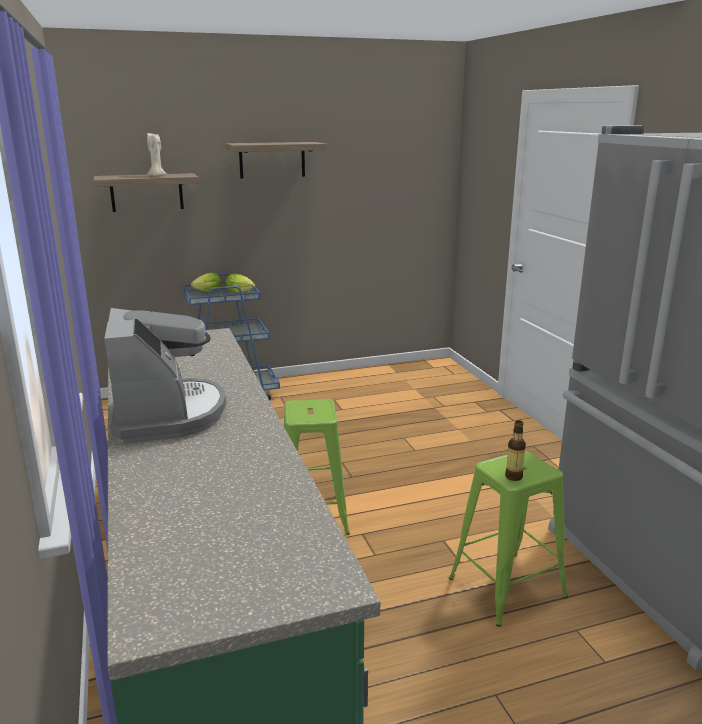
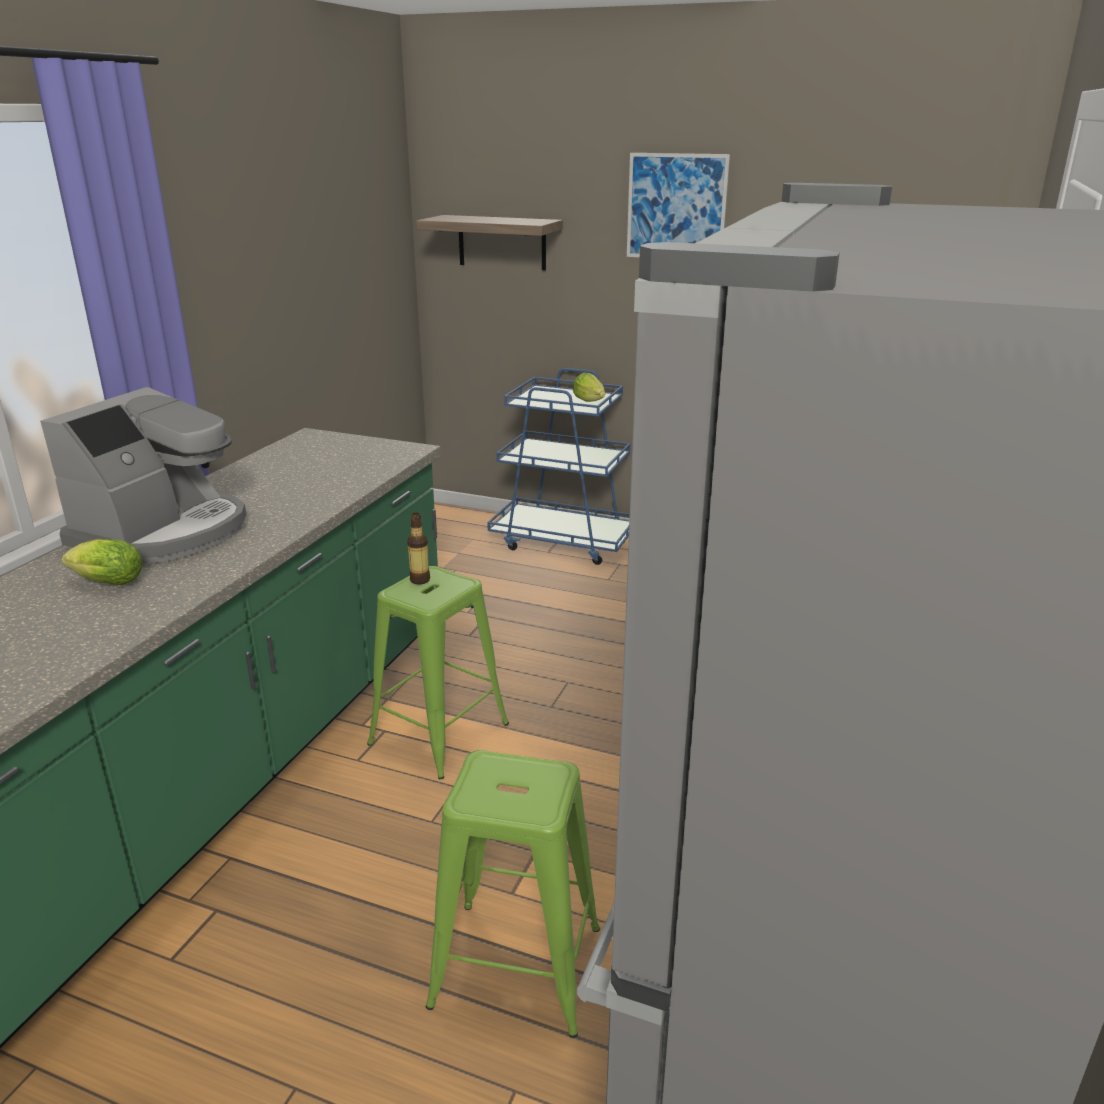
camera: 40 degrees right, 5 degrees up
(157, 176) = (498, 221): beige candle -> none
(206, 292) = (554, 392): lettuce -> lettuce (105, 583)
(272, 160) = (676, 207): shelf -> picture
(513, 477) = (480, 795): bottle -> bottle (420, 580)

